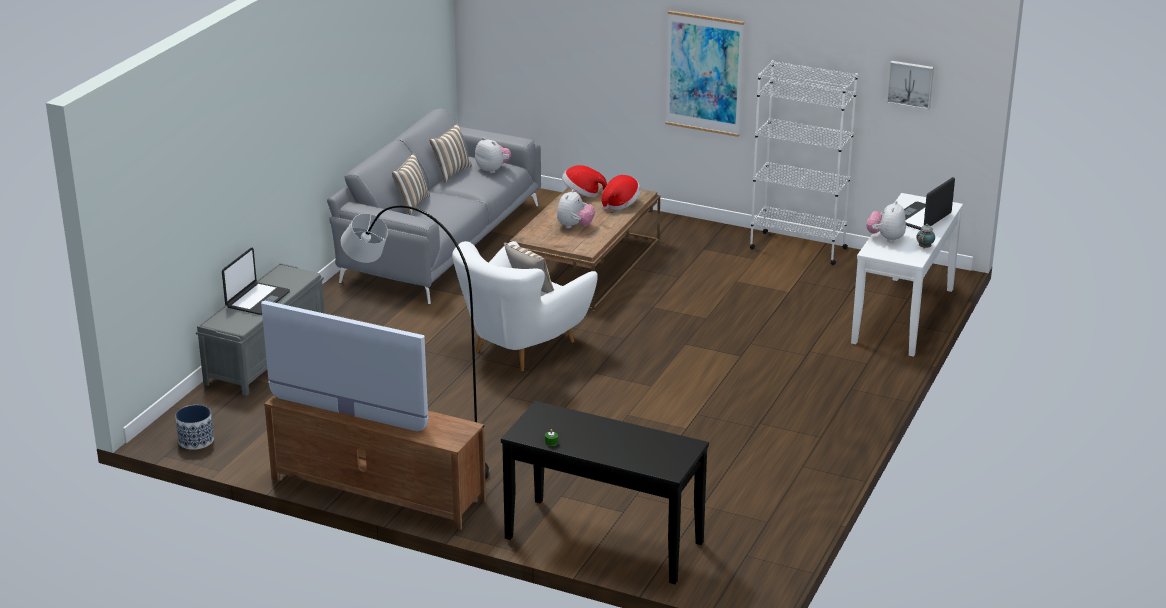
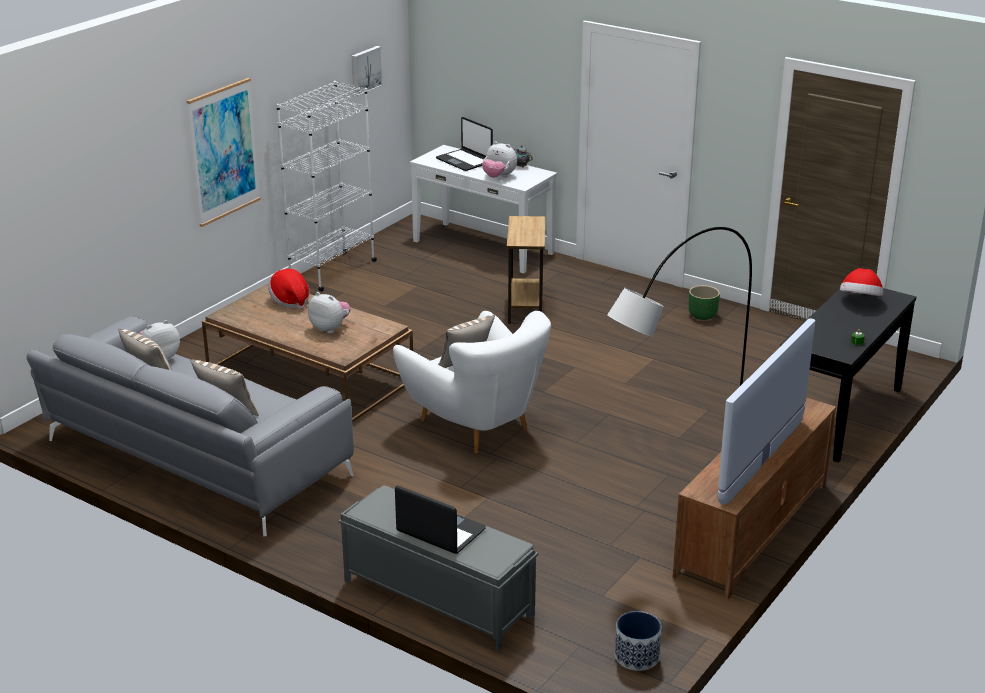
camera: 80 degrees left, 0 degrees up
(582, 193) = (251, 317): hat -> hat (860, 301)
(767, 351) = (525, 308): none -> brown side table
(802, 453) = (702, 316): none -> green planter

